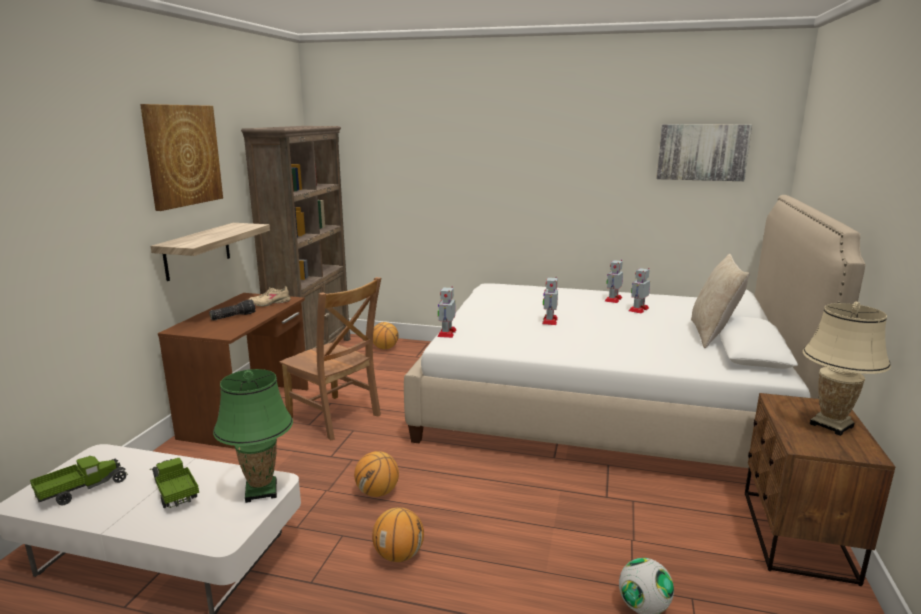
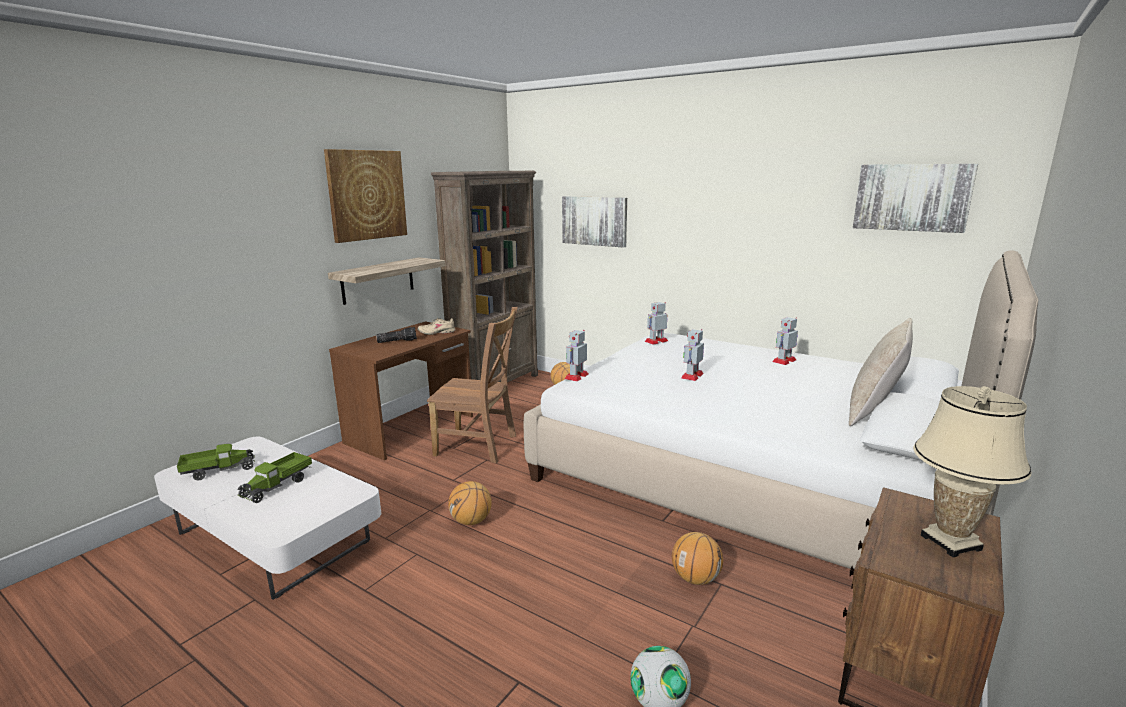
camera: 20 degrees right, 0 degrees up
(175, 492) = (278, 486): toy truck -> toy truck turned 135 degrees counterclockwise
(261, 491) = (340, 498): green table lamp -> none
(336, 418) = (479, 446): brown chair -> brown chair turned 45 degrees counterclockwise
(399, 555) = (452, 584): basketball -> basketball (695, 578)
(407, 177) = (594, 221): none -> picture
(638, 309) = (805, 374): toy robot -> toy robot (656, 341)

